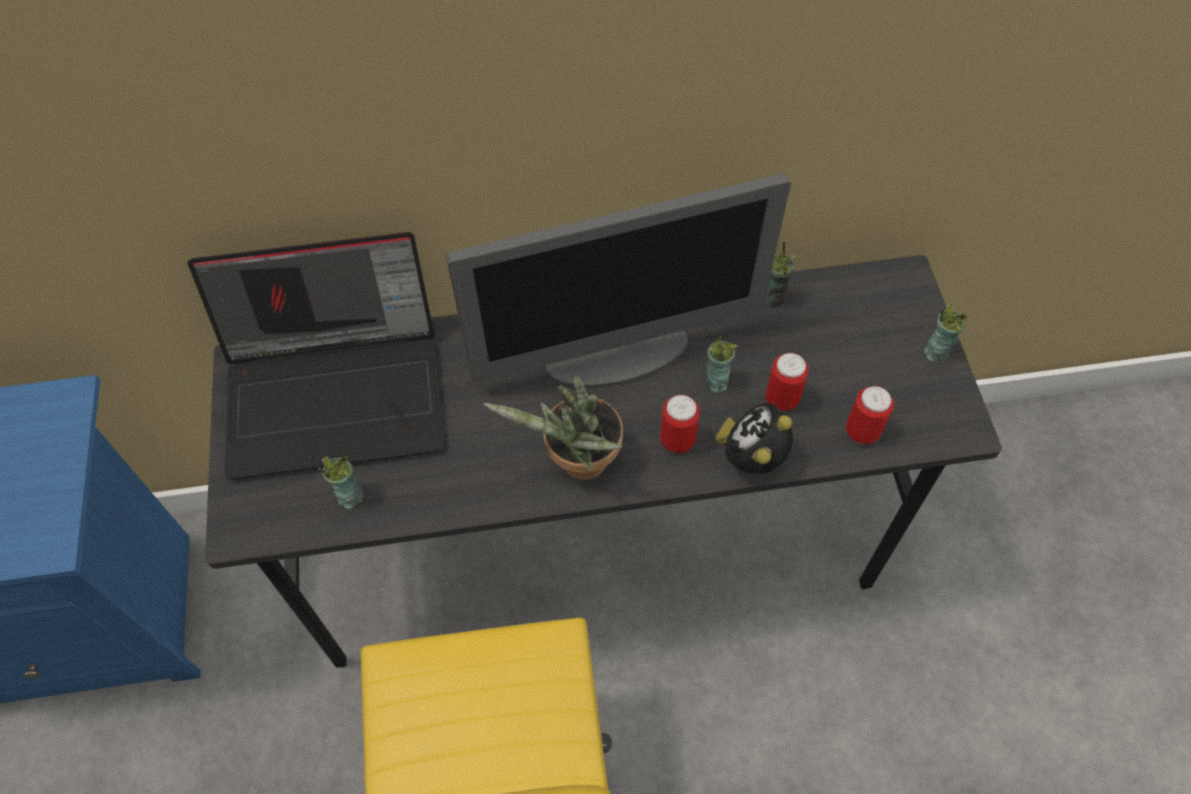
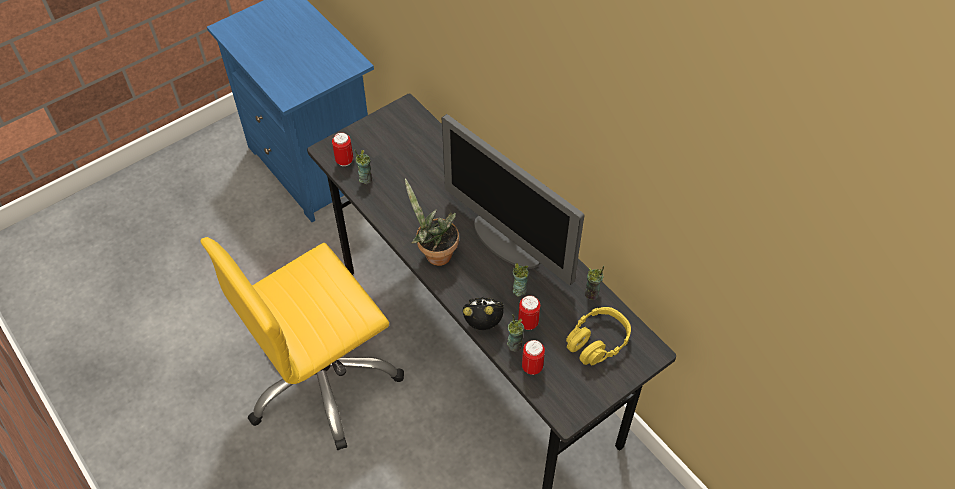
camera: 60 degrees right, 5 degrees down
(338, 391) = (414, 147): laptop -> none
(677, 440) = (473, 288): can -> can (344, 161)
(858, 331) = (597, 342): none -> yellow headphones
(936, 352) = (609, 384): cup -> cup (515, 345)

